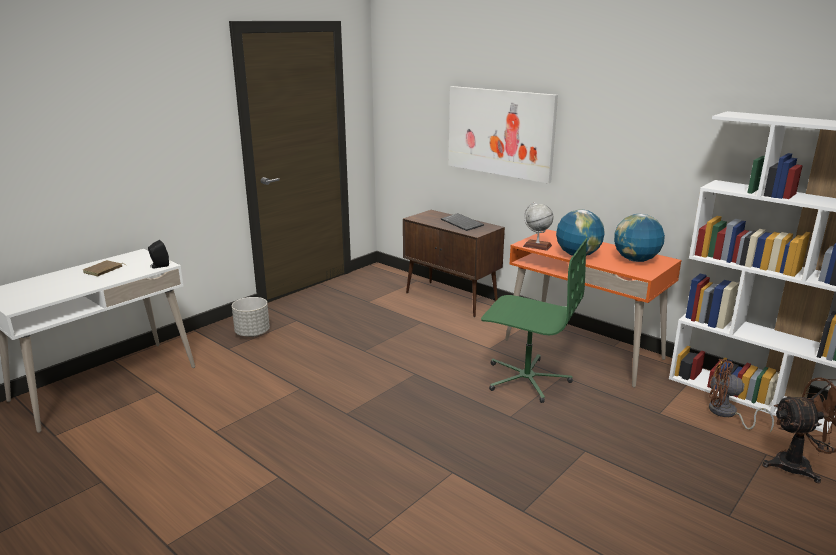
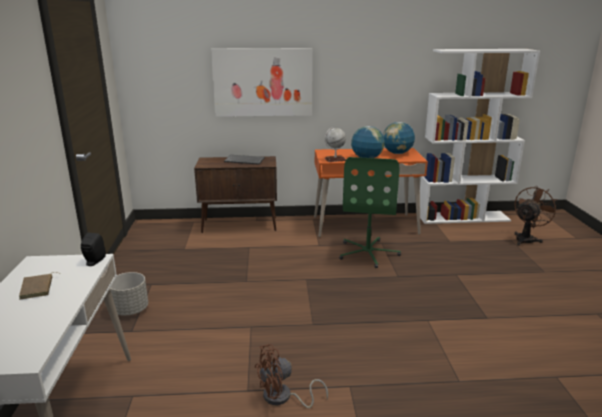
camera: 45 degrees left, 0 degrees up
(526, 379) = (368, 253): green office chair -> green office chair turned 120 degrees clockwise
(727, 414) = (471, 229): brown fan -> brown fan (283, 398)

